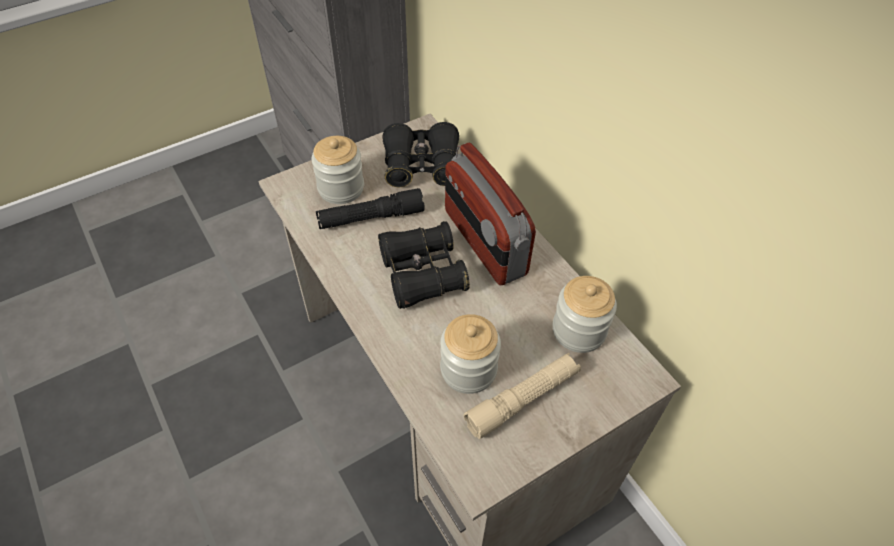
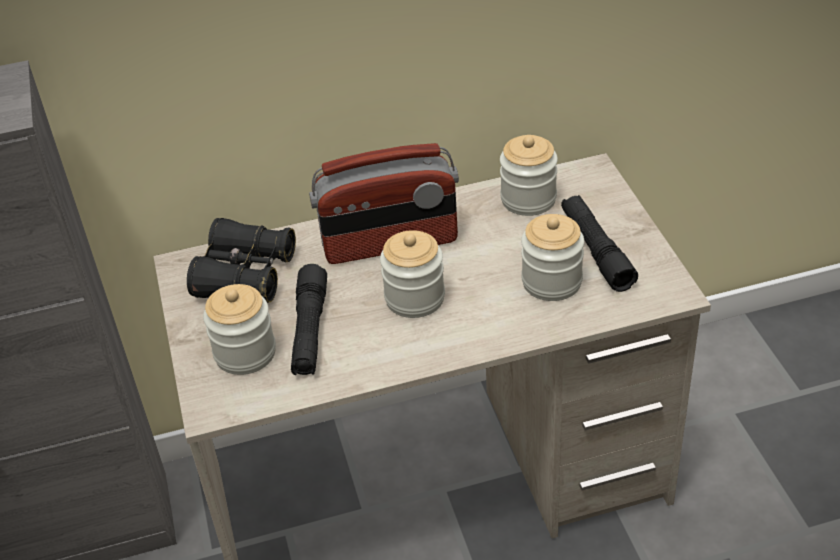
camera: 70 degrees left, 10 degrees down
(422, 274) = (415, 298): black binoculars -> jar
(522, 400) = (596, 250): beige flashlight -> black flashlight

